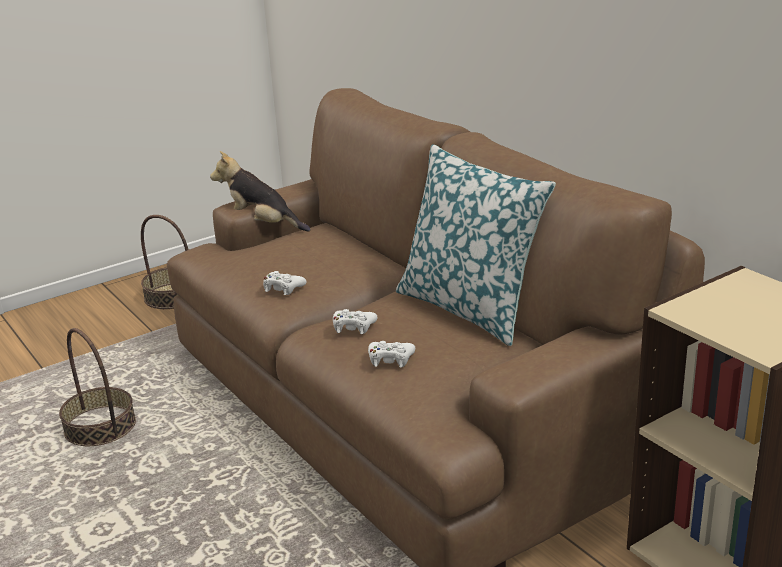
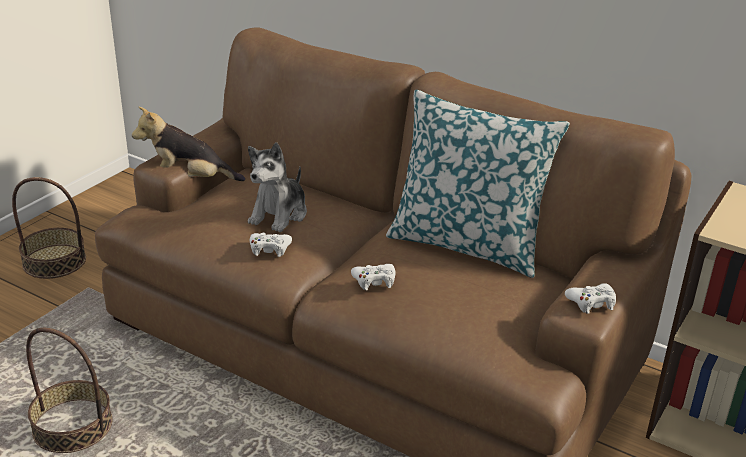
camera: 25 degrees left, 5 degrees up
(315, 261) = (279, 214): none -> plush toy
(390, 359) = (438, 310): white game controller -> white game controller (591, 303)

